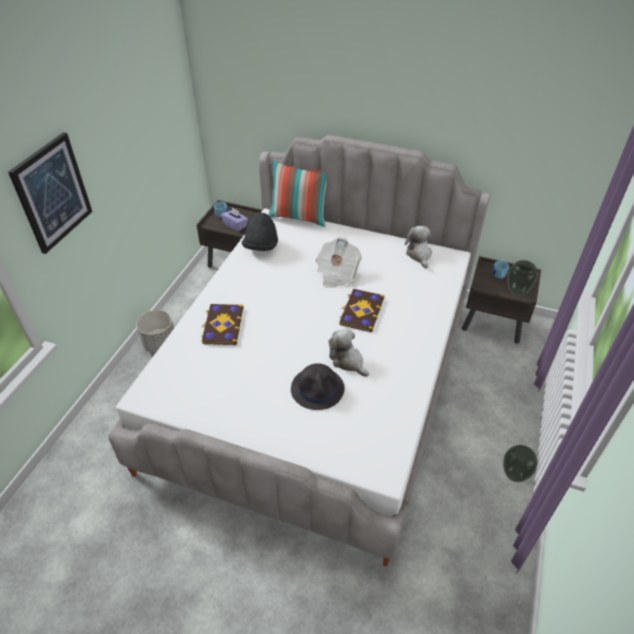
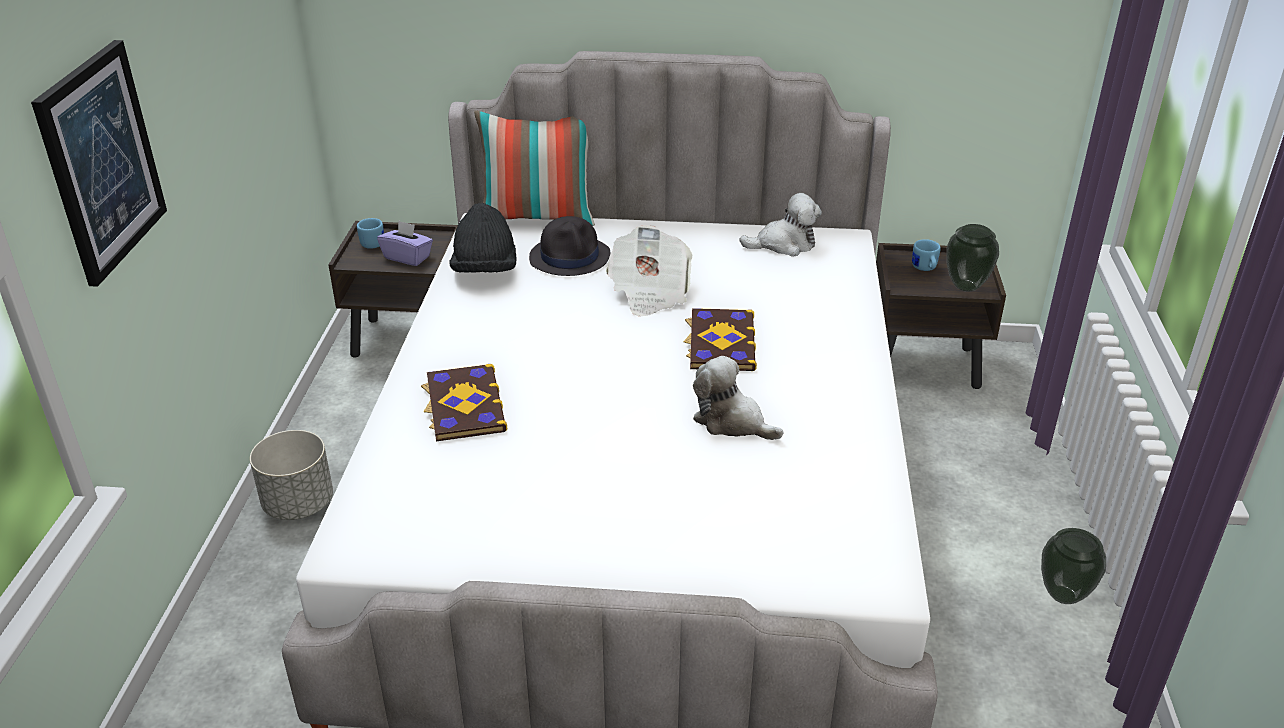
camera: 15 degrees left, 10 degrees down
(318, 389) = (696, 474): black hat -> black hat (570, 257)
(419, 254) = (784, 244): plush toy -> plush toy turned 105 degrees clockwise

